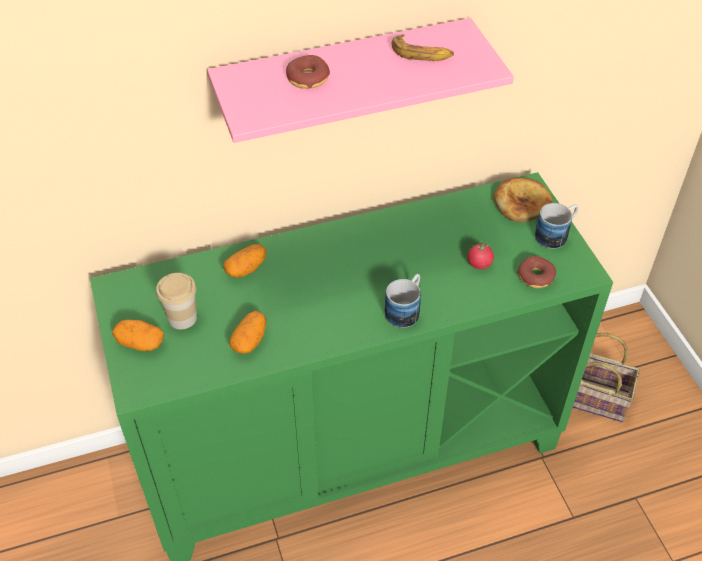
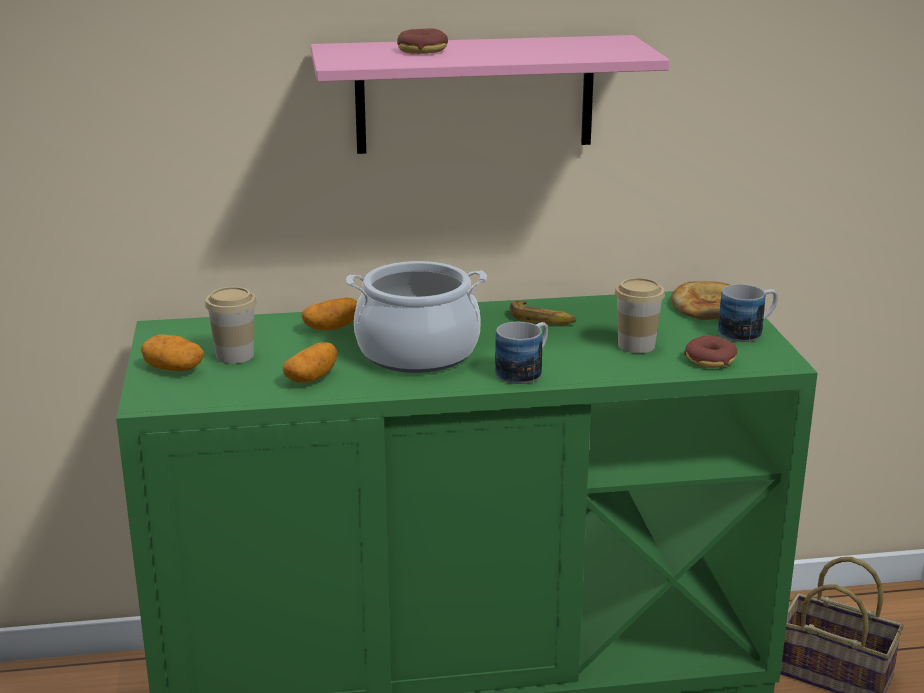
camera: 10 degrees right, 25 degrees down
(320, 295) = (418, 353): none -> cooking pot
(422, 54) = (564, 46): banana -> banana (542, 319)
(479, 264) = (636, 345): tomato -> cup

